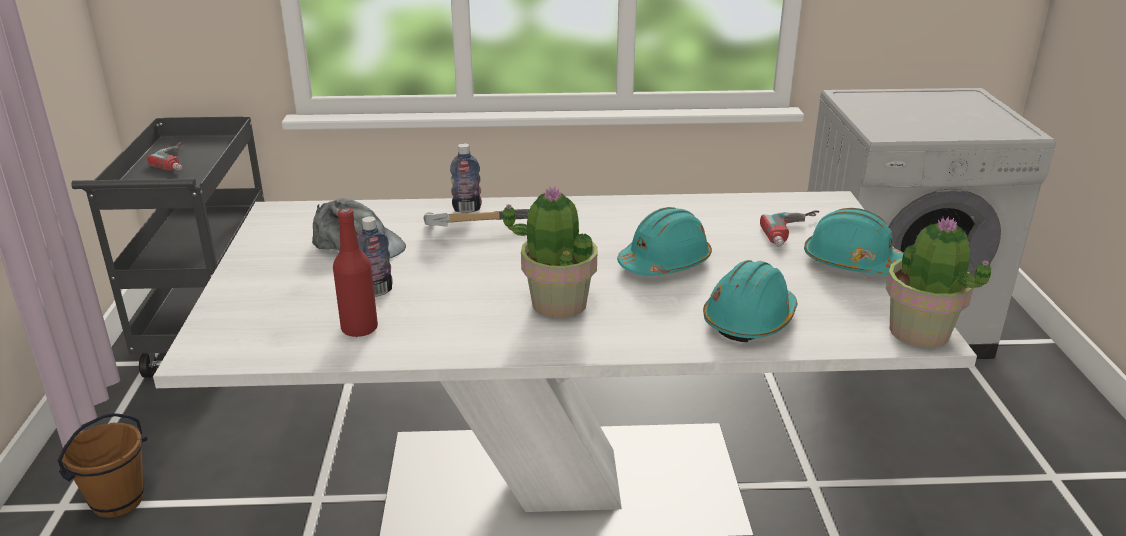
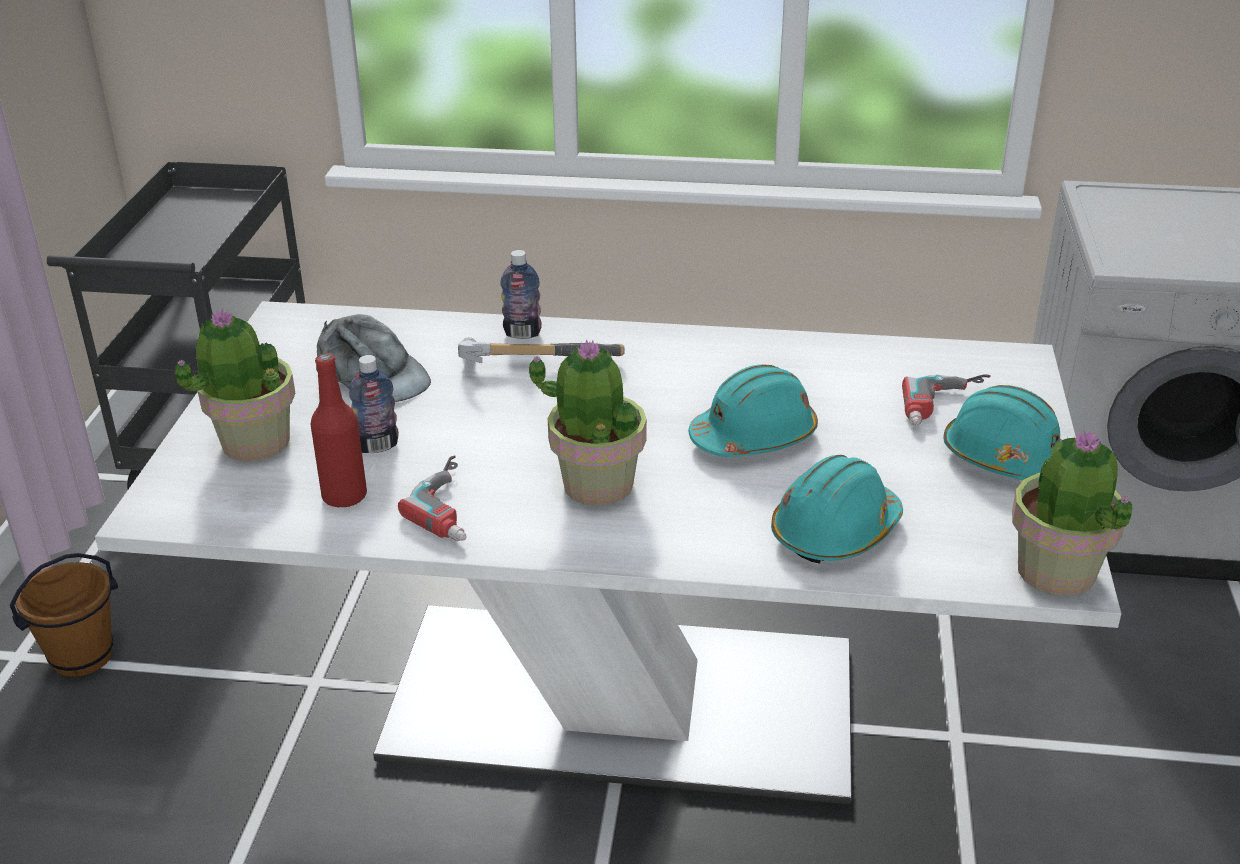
camera: 10 degrees right, 5 degrees up
(180, 160) = (191, 224): power drill -> power drill (457, 505)
(274, 297) = (254, 443): none -> potted plant

